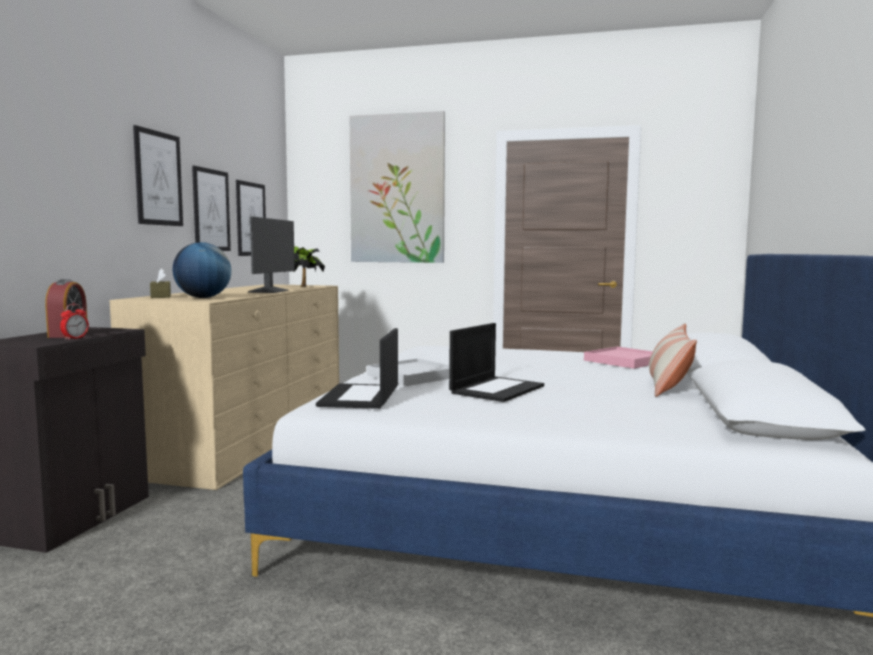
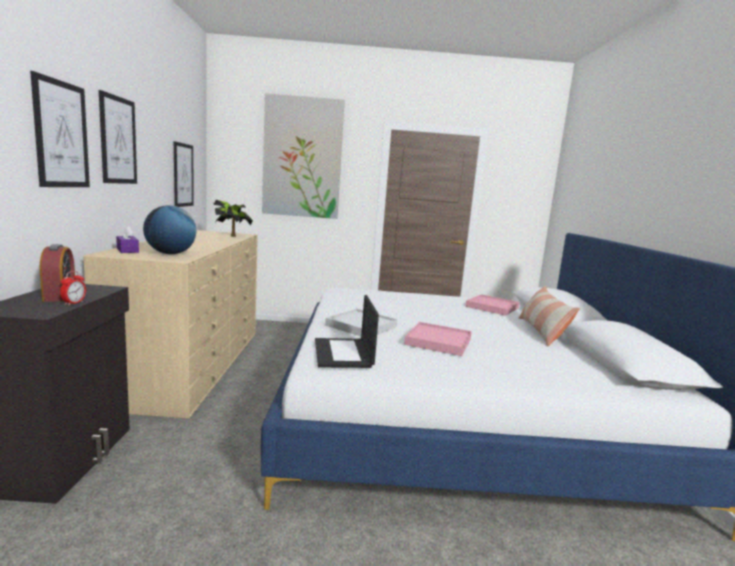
camera: 15 degrees left, 5 degrees up
(161, 296) = (127, 250): brown tissue box -> purple tissue box
(211, 210) = (156, 168): picture -> picture (61, 135)
(269, 291) = (215, 243): monitor -> none
(497, 389) = (438, 341): laptop -> pink tray

